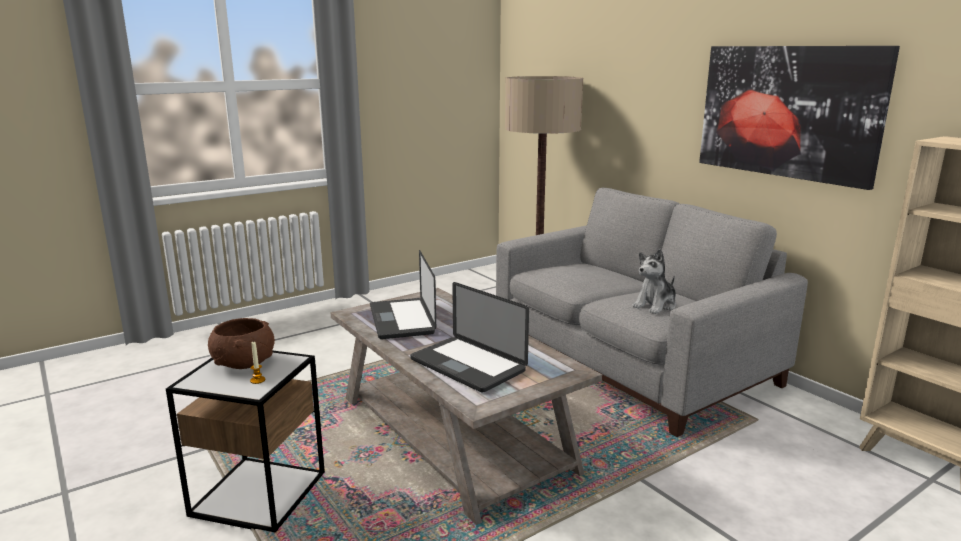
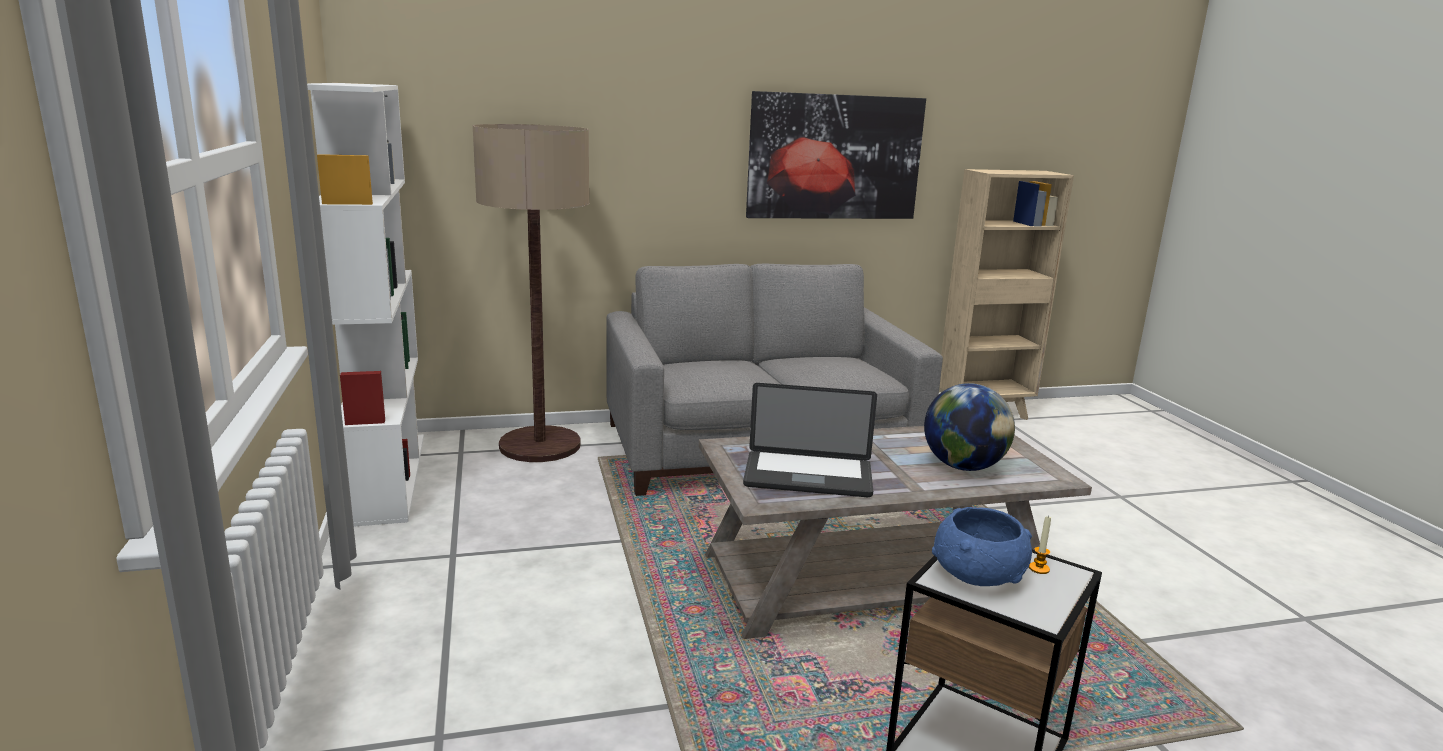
camera: 70 degrees left, 0 degrees up
(244, 362) = (978, 574): brown bowl -> blue bowl
(455, 279) = (386, 477): none -> white bookcase
(467, 365) = (963, 466): laptop -> globe
(655, 305) = (844, 367): plush toy -> none

